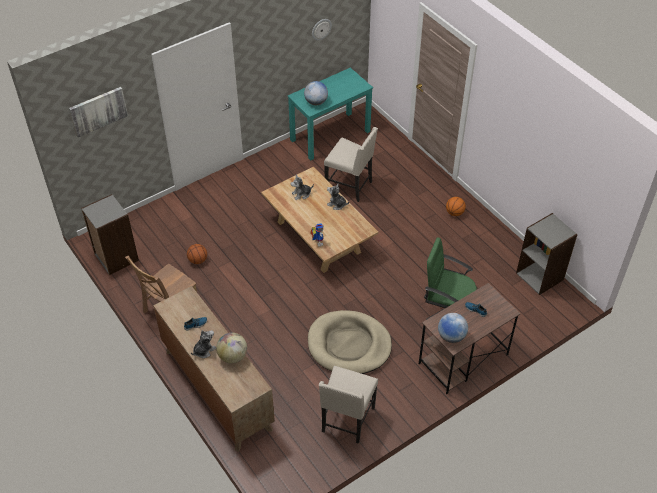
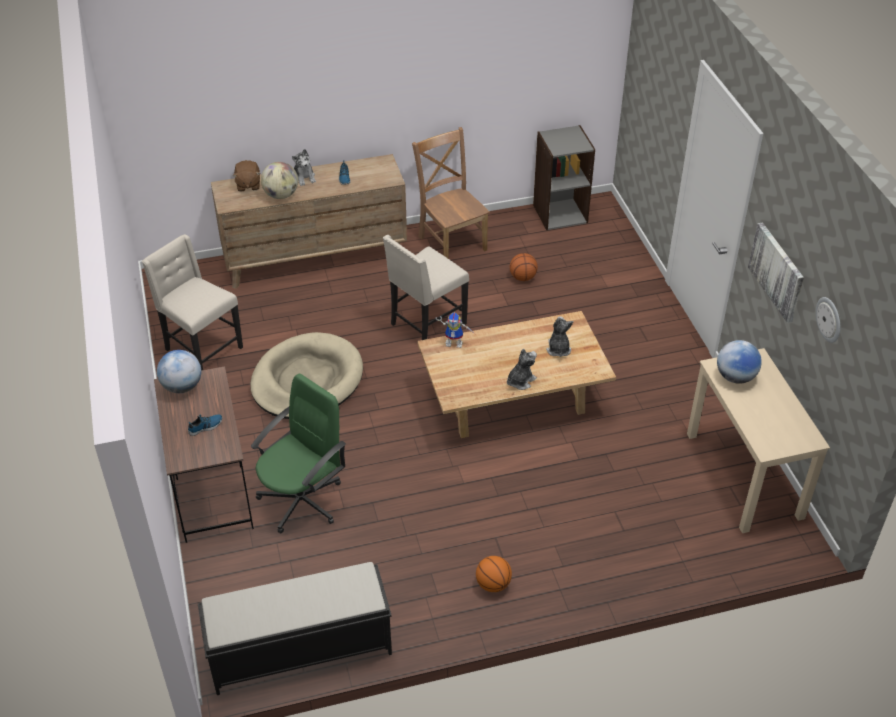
camera: 110 degrees right, 5 degrees down
(98, 111) = (656, 63): picture -> picture (777, 271)
(227, 384) = (248, 185): none -> brown plush toy
(330, 135) = (744, 475): turquoise desk -> beige desk
(350, 186) = (608, 465): beige chair -> beige chair (426, 324)
(540, 276) = (298, 650): grey bookcase -> black bench

